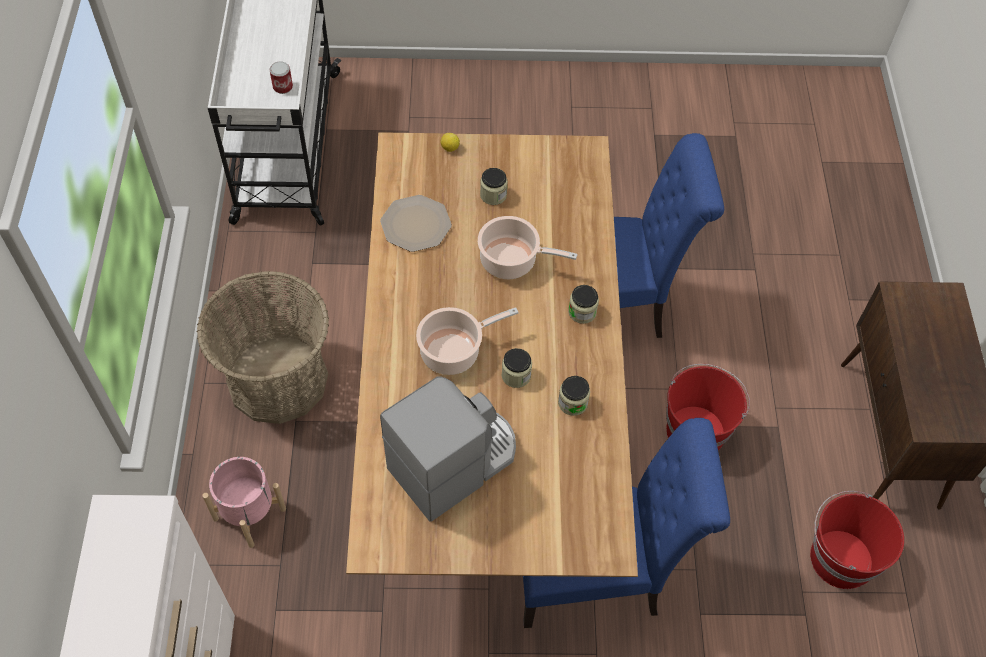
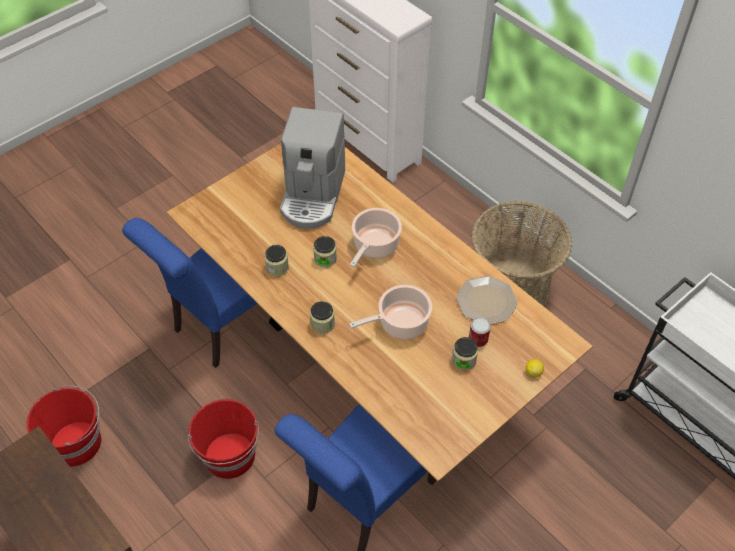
camera: 140 degrees right, 5 degrees down
(249, 514) = (439, 221): pink planter -> none
(283, 87) = (705, 343): can -> can (478, 339)

